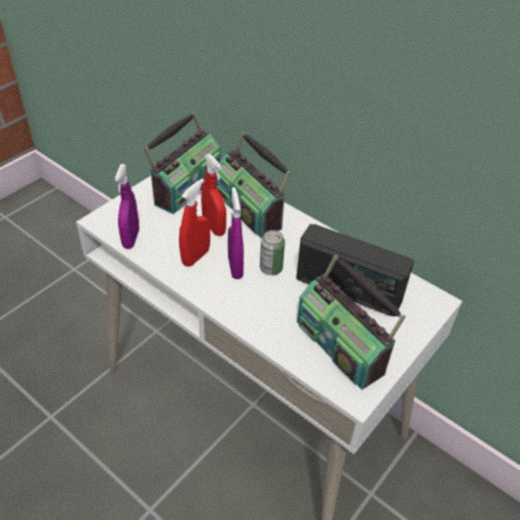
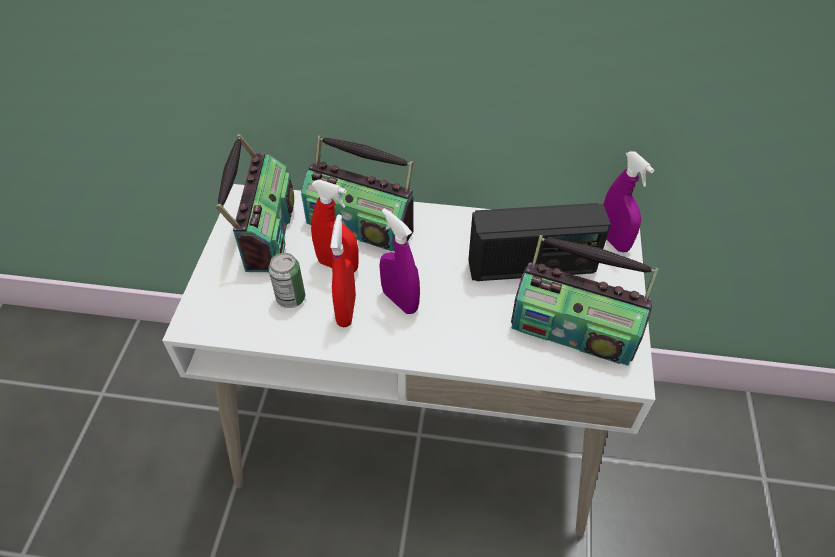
camera: 30 degrees left, 5 degrees up
(131, 239) = (252, 327): purple spray bottle -> purple spray bottle (613, 240)
(271, 268) = (438, 282): can -> can (291, 298)

